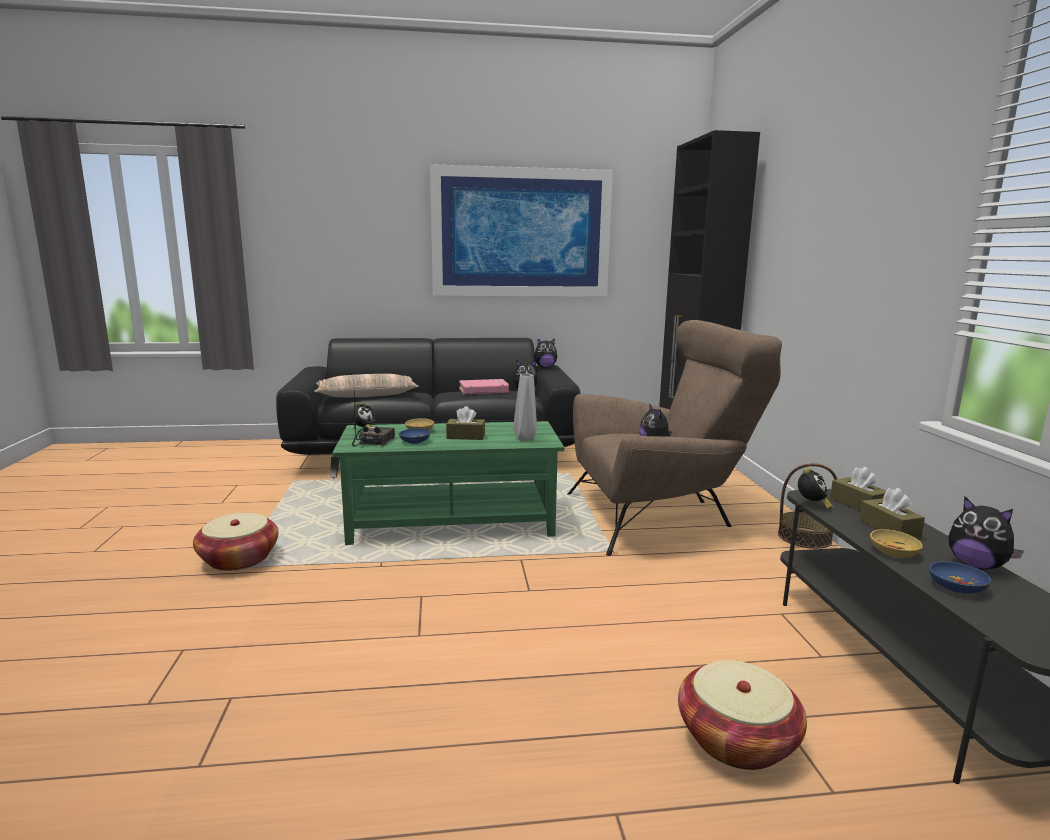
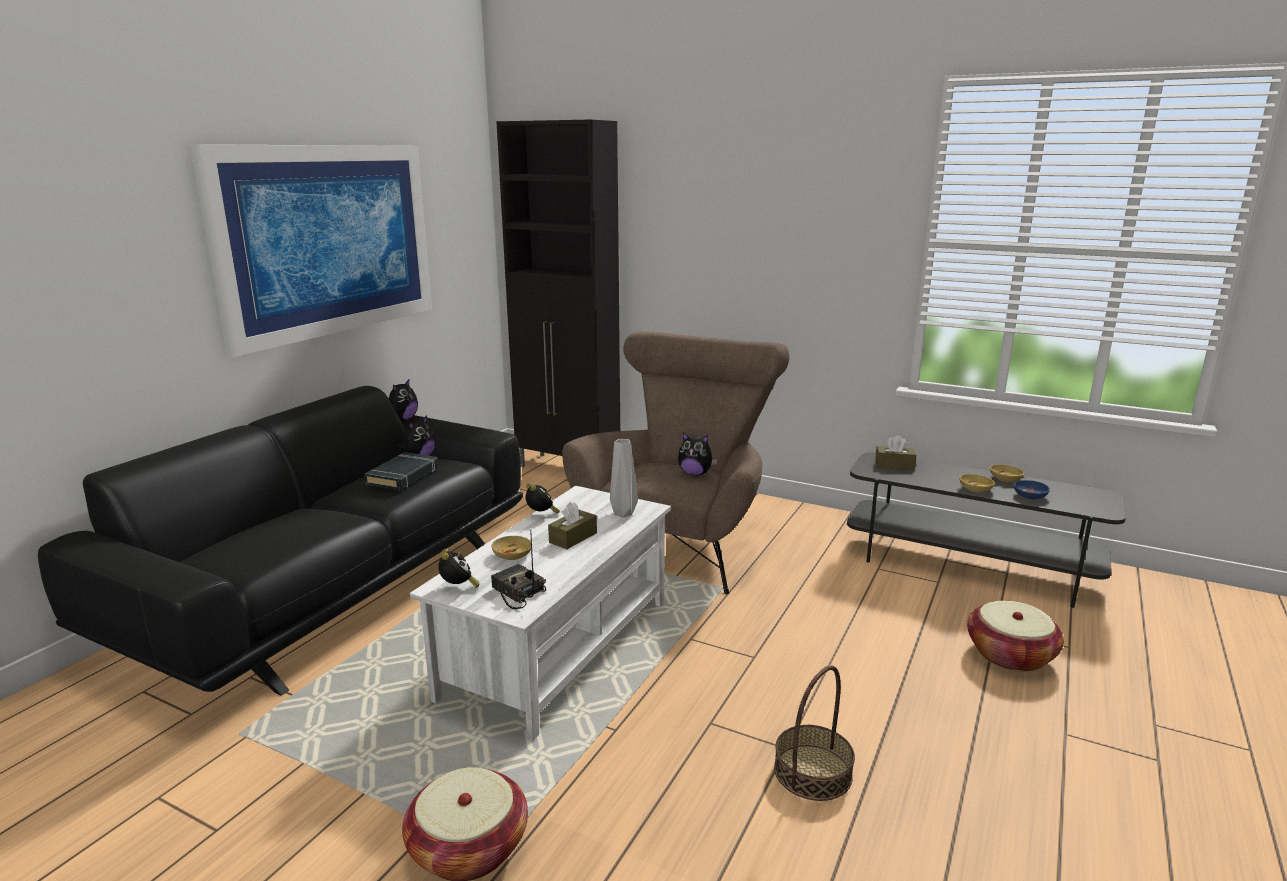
camera: 55 degrees left, 5 degrees up
(367, 395) = (278, 545): pillow -> none
(415, 441) = (551, 568): blue bowl -> none
(452, 522) = (558, 647): green coffee table -> white coffee table
(483, 391) = (403, 476): pink book -> black book
(804, 537) = (780, 506): basket -> basket (812, 772)
(812, 505) = (884, 477): alarm clock -> alarm clock (541, 515)
(889, 529) = (940, 475): brown tissue box -> none
(976, 565) = (1005, 479): plush toy -> beige bowl

